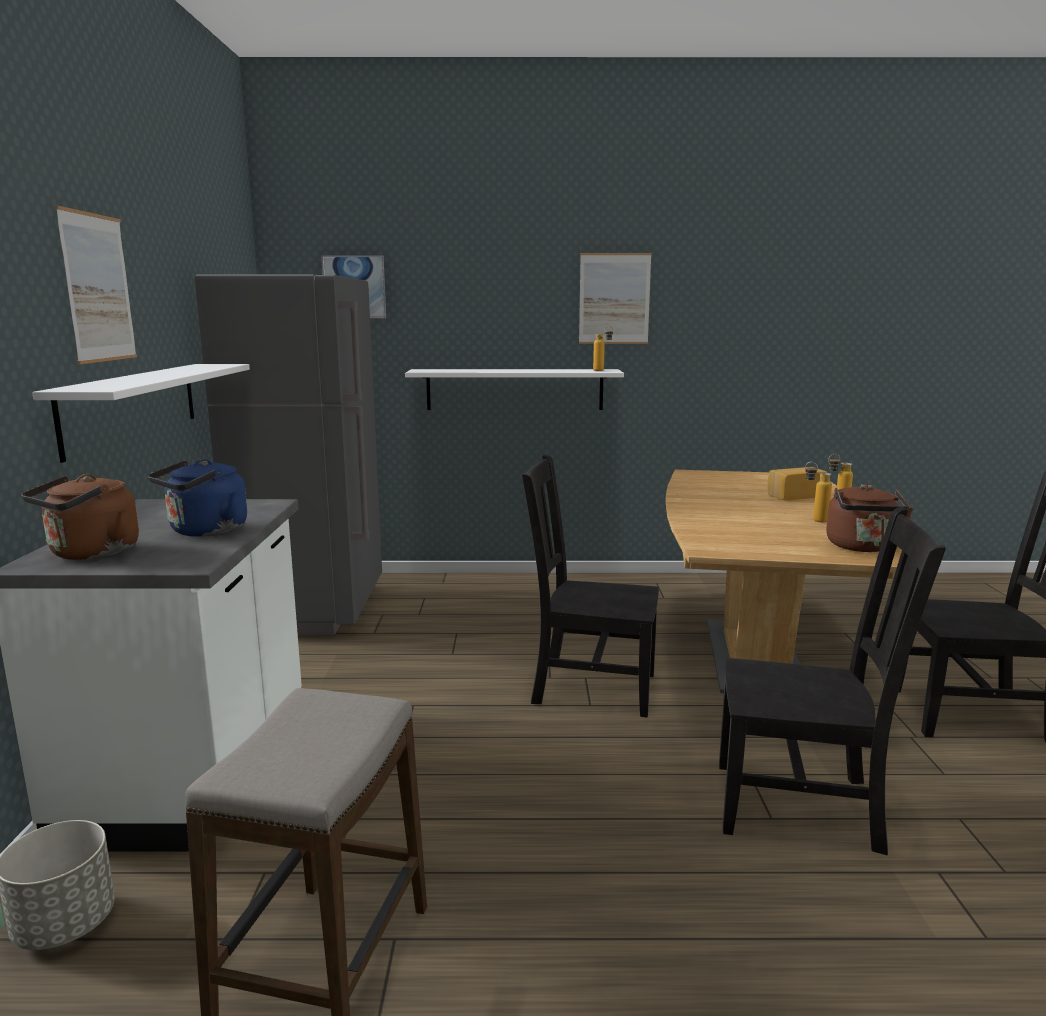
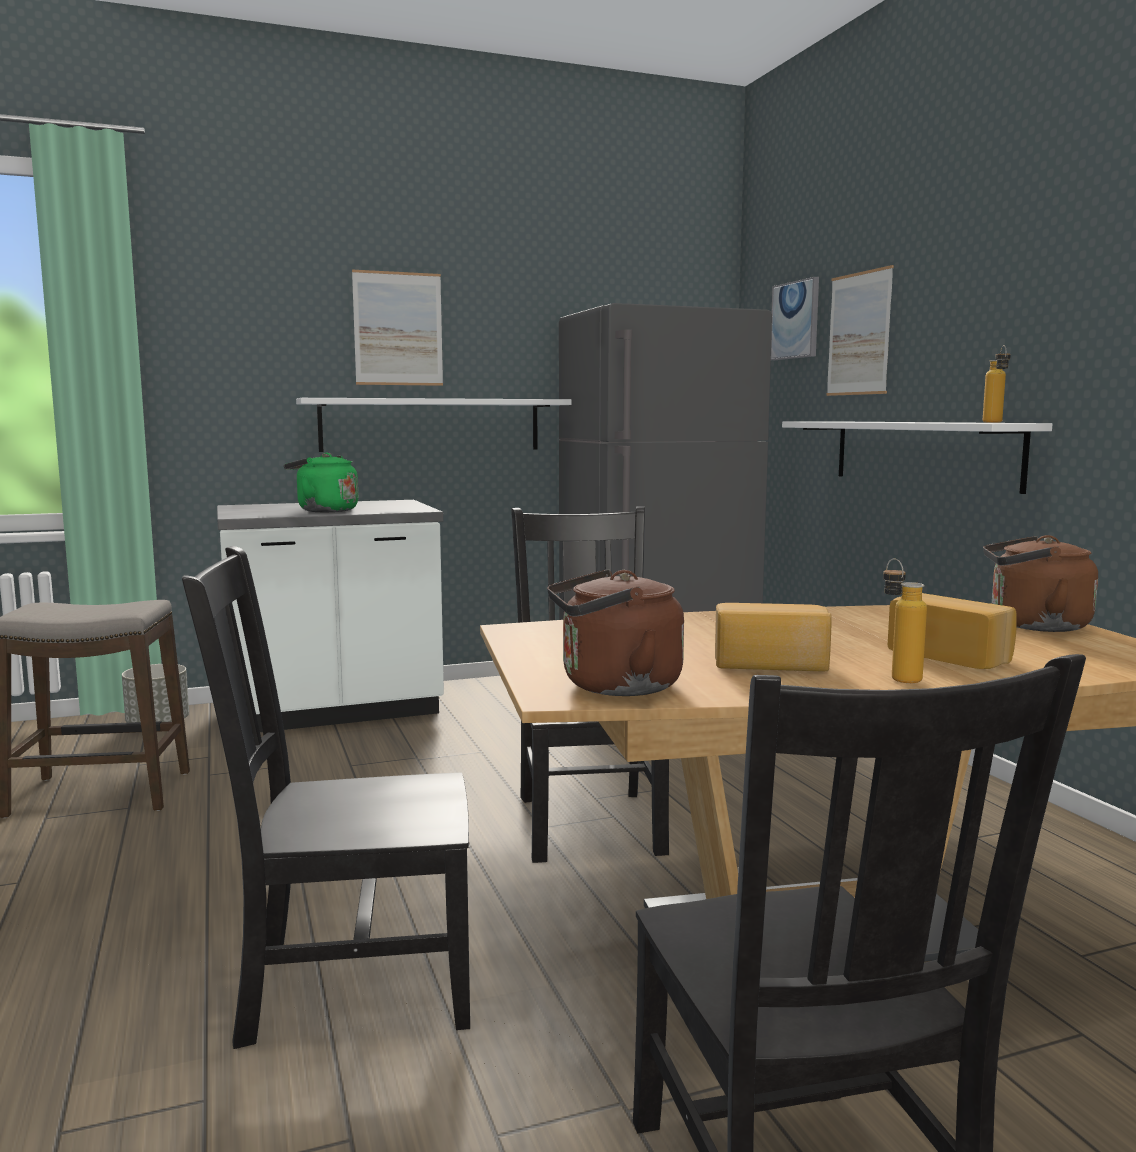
camera: 70 degrees right, 5 degrees down
(90, 554) = (260, 507): brown kettle -> brown kettle (1033, 626)
(205, 532) = (324, 511): blue kettle -> green kettle
(614, 299) = (1054, 298): picture -> picture (859, 334)
(803, 806) = (350, 983): black chair -> black chair turned 90 degrees clockwise
(814, 520) = (770, 665): bottle -> bread

